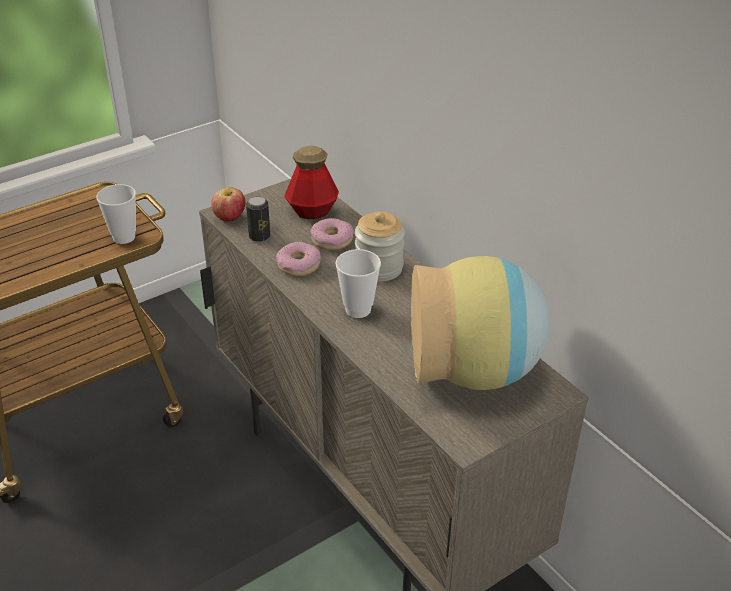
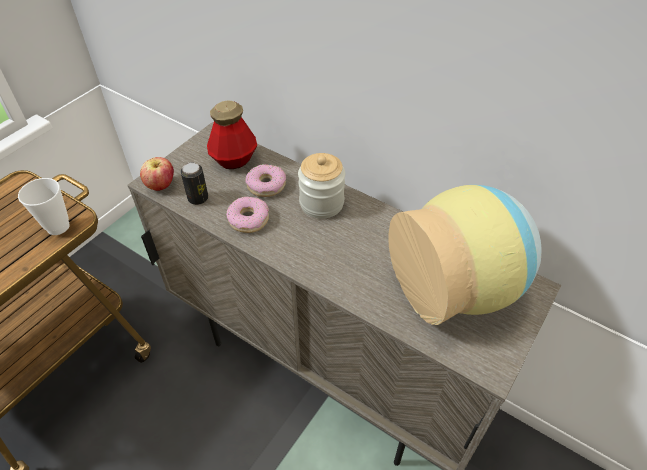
camera: 20 degrees left, 10 degrees up
(358, 309) = (325, 252): cup -> none

